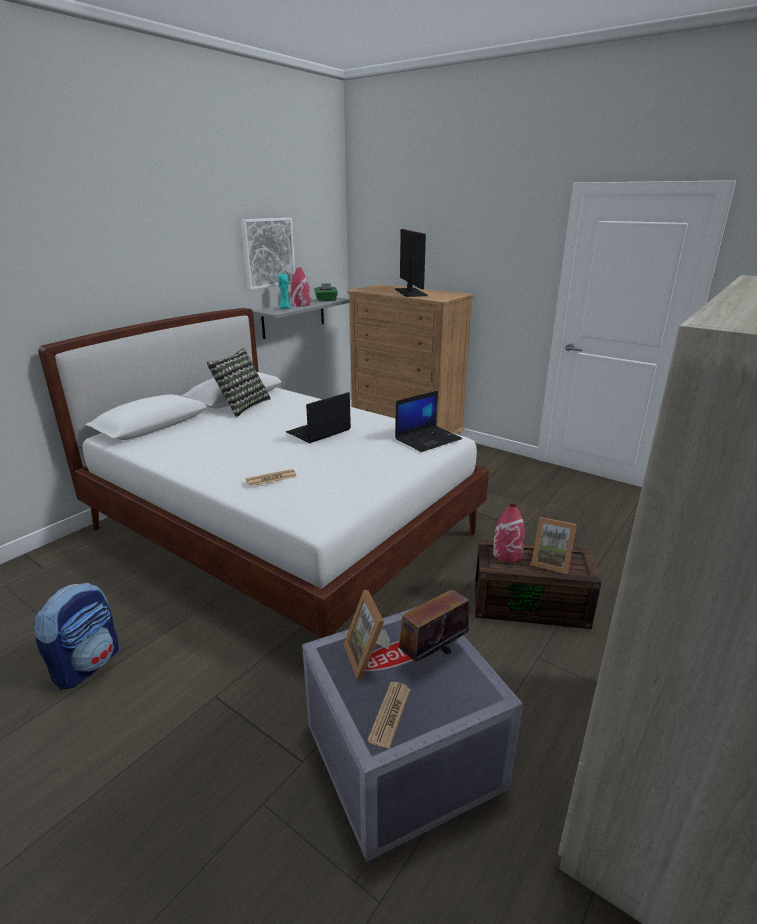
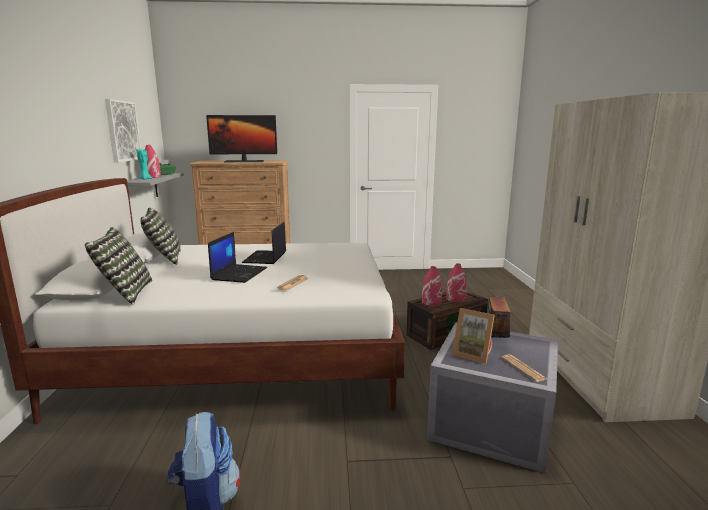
camera: 40 degrees left, 10 degrees down
(149, 441) = (125, 293): none -> pillow
(410, 292) = (244, 161): monitor -> monitor turned 135 degrees clockwise
(428, 439) = (345, 246): laptop -> laptop (239, 273)
(550, 562) = (455, 299): picture frame -> red vase

